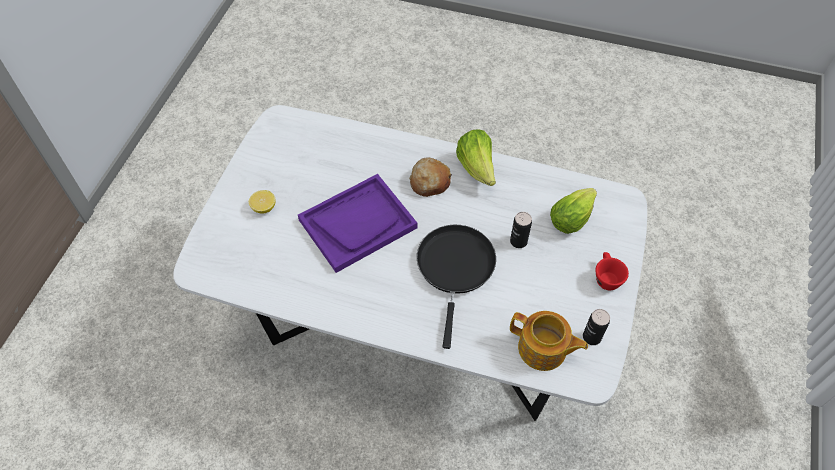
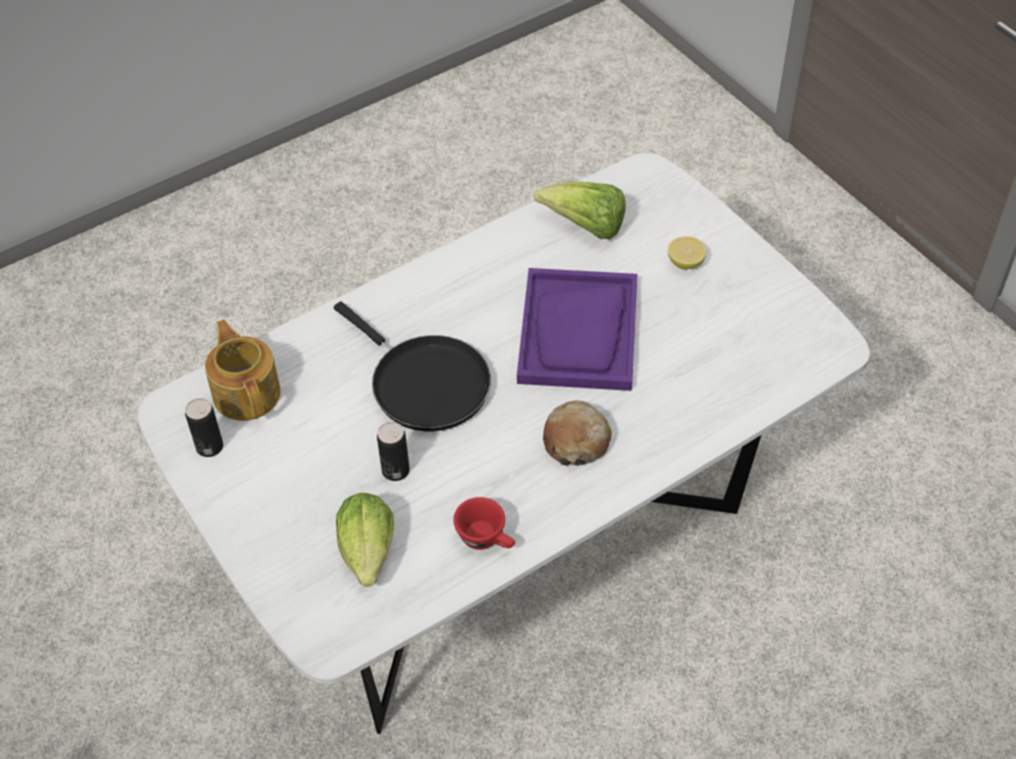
camera: 130 degrees right, 5 degrees down
(477, 168) = (550, 509): lettuce -> lettuce (586, 227)
(543, 349) = (247, 392): teapot -> teapot turned 90 degrees clockwise
(606, 277) = (256, 522): red cup -> red cup (487, 539)

